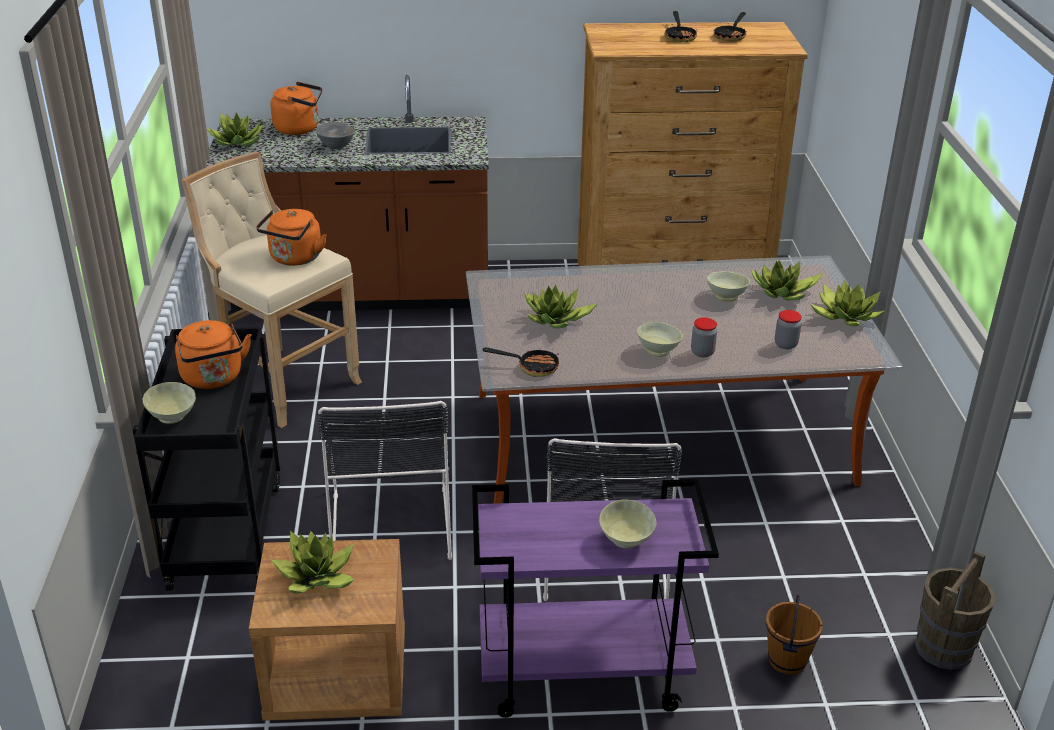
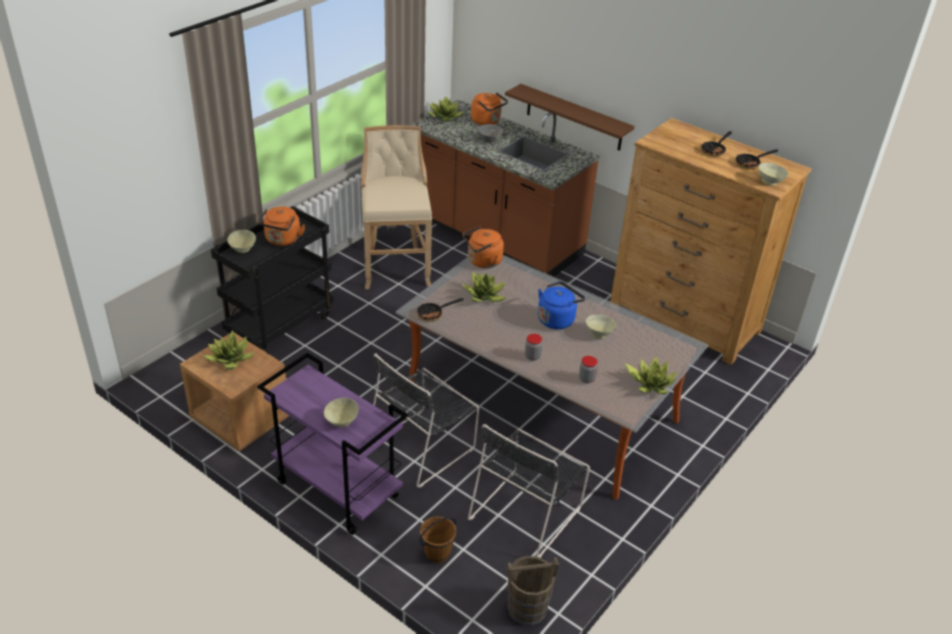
camera: 40 degrees right, 5 degrees up
(294, 259) = (404, 197): orange kettle -> orange kettle (482, 262)
(391, 521) = (352, 364): black chair -> black chair (527, 511)
(430, 77) = (574, 118): none -> brown shelf
(531, 367) = (434, 314): frying pan -> frying pan turned 105 degrees clockwise
(658, 351) = (510, 342): beige bowl -> beige bowl (770, 182)
(665, 304) = (557, 319): none -> blue kettle
(783, 293) = (637, 350): potted plant -> none

